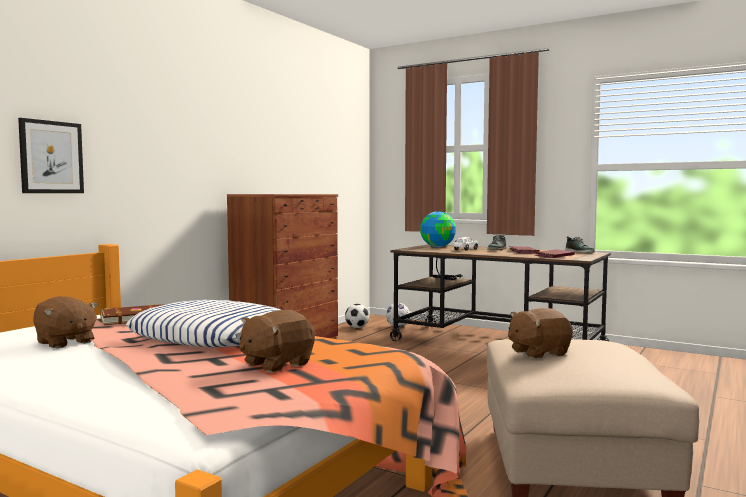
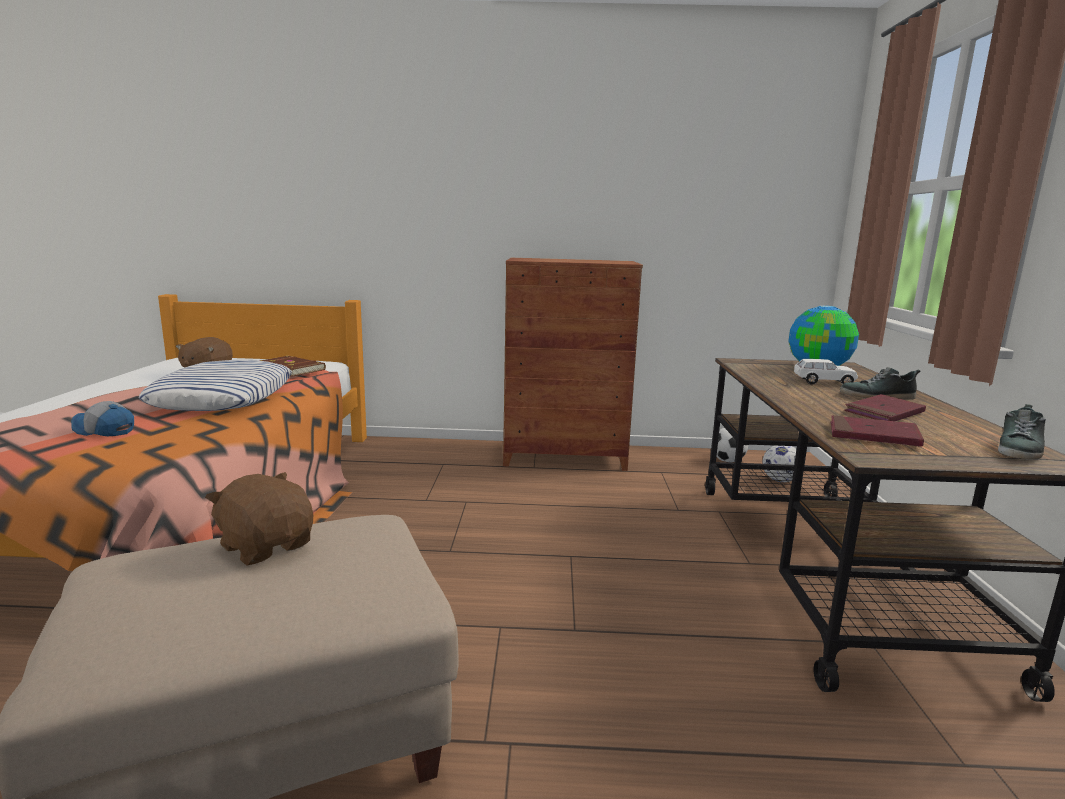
camera: 60 degrees right, 10 degrees up
(51, 157) = (312, 219): picture -> none
(276, 364) = (103, 431): brown plush toy -> cap

